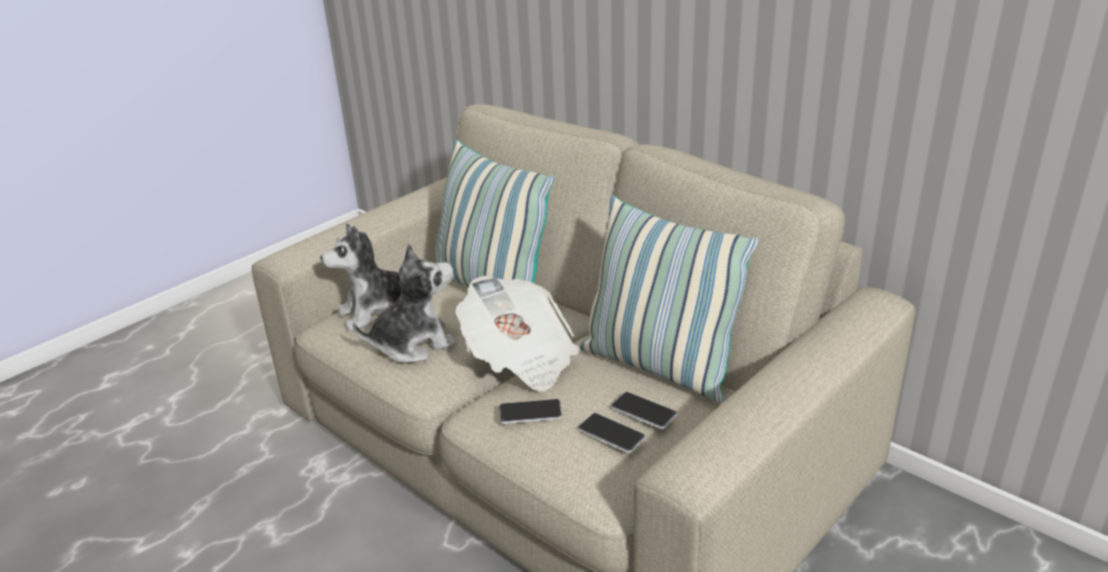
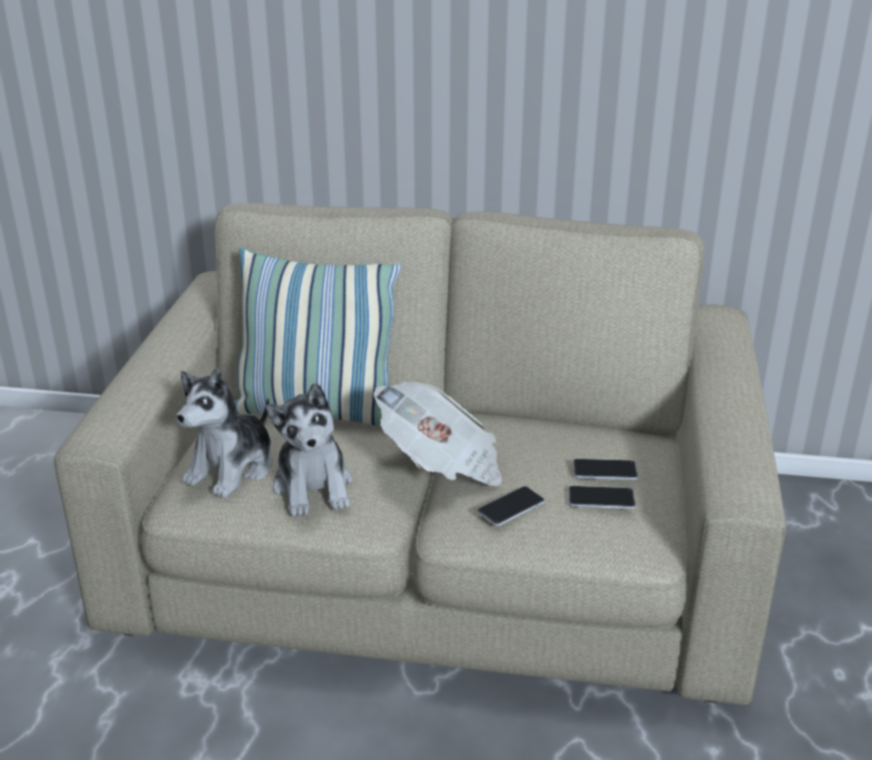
camera: 35 degrees left, 0 degrees up
(413, 344) = (313, 487): plush toy -> plush toy turned 135 degrees clockwise
(658, 366) = (560, 431): pillow -> none

